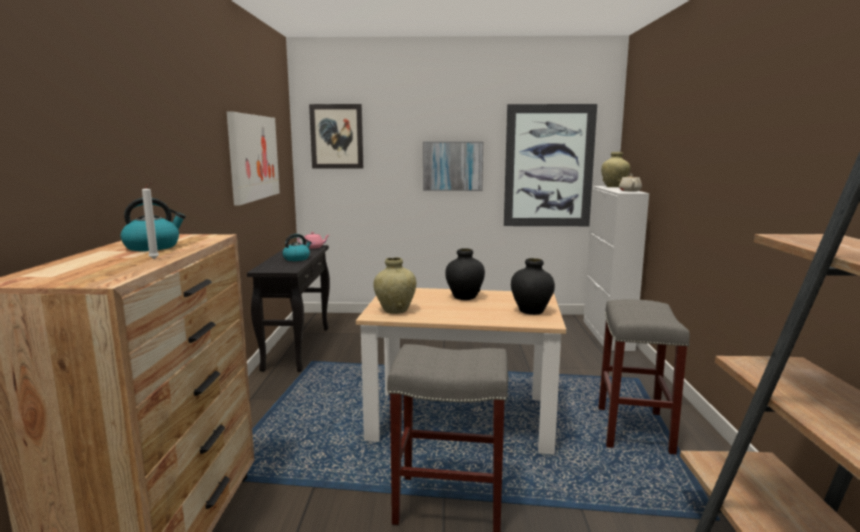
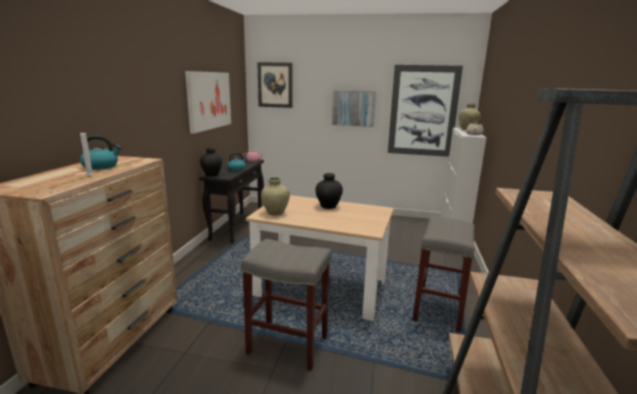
camera: 10 degrees right, 5 degrees up
(531, 311) = (366, 222): black vase -> black vase (211, 175)

